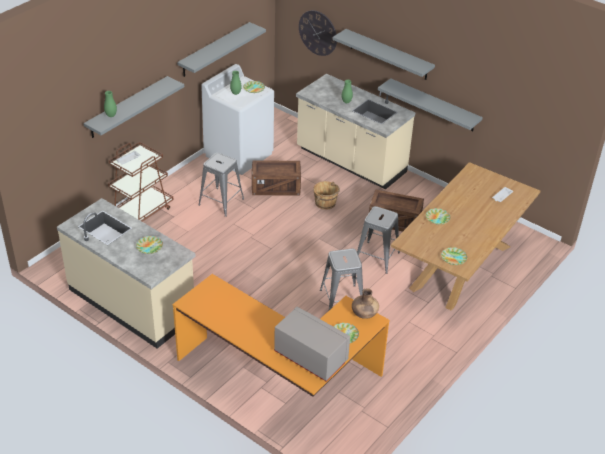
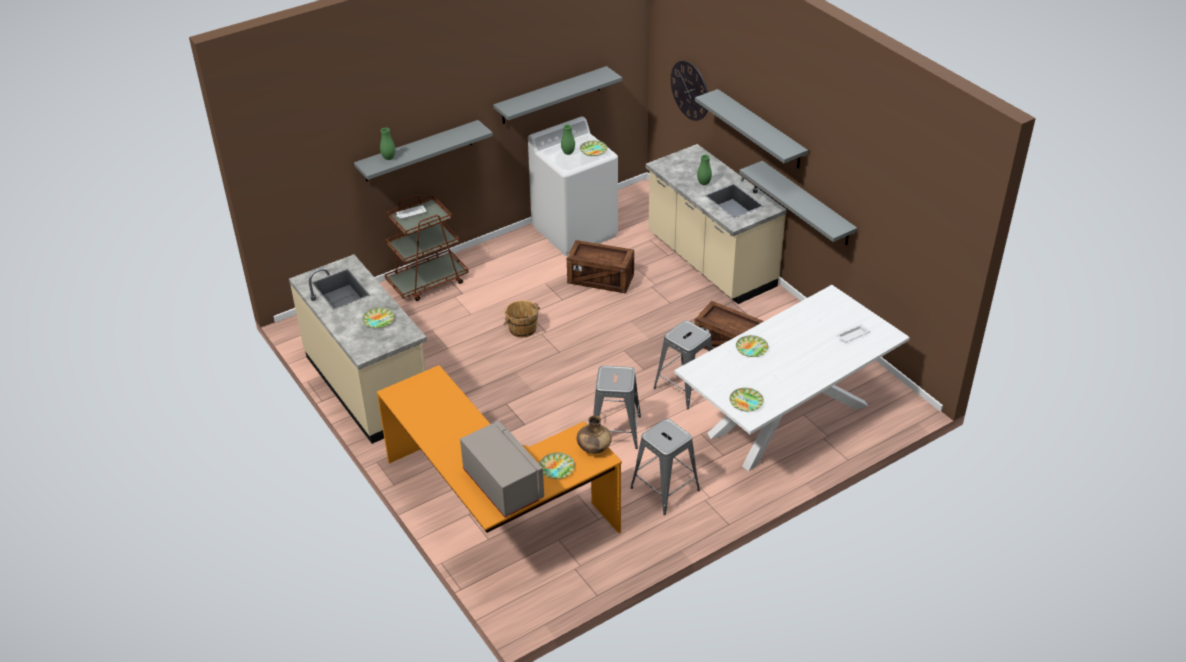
camera: 20 degrees right, 0 degrees up
(221, 202) = (526, 285): grey stool -> grey stool (665, 489)
(325, 203) = (653, 308): brown bucket -> brown bucket (523, 329)
(460, 267) = (786, 419): brown dining table -> white dining table

